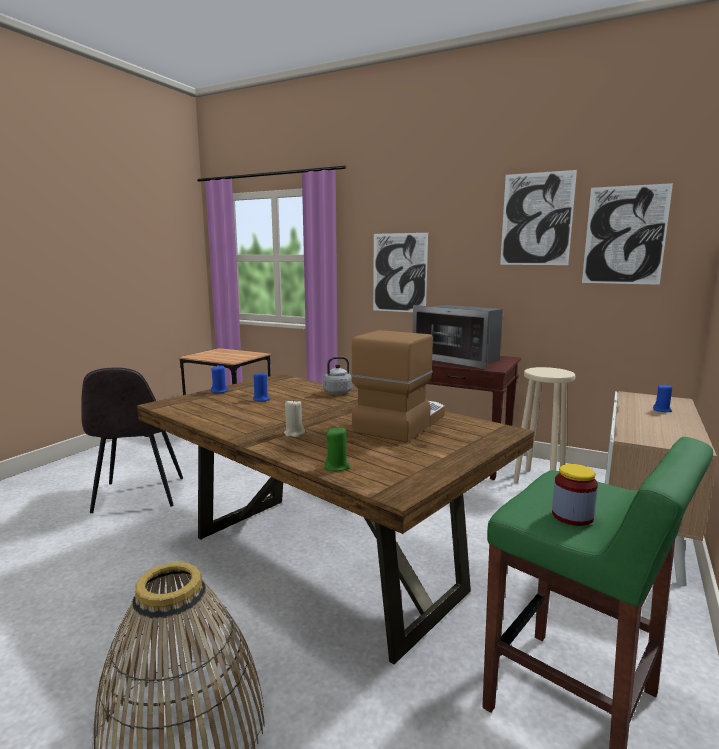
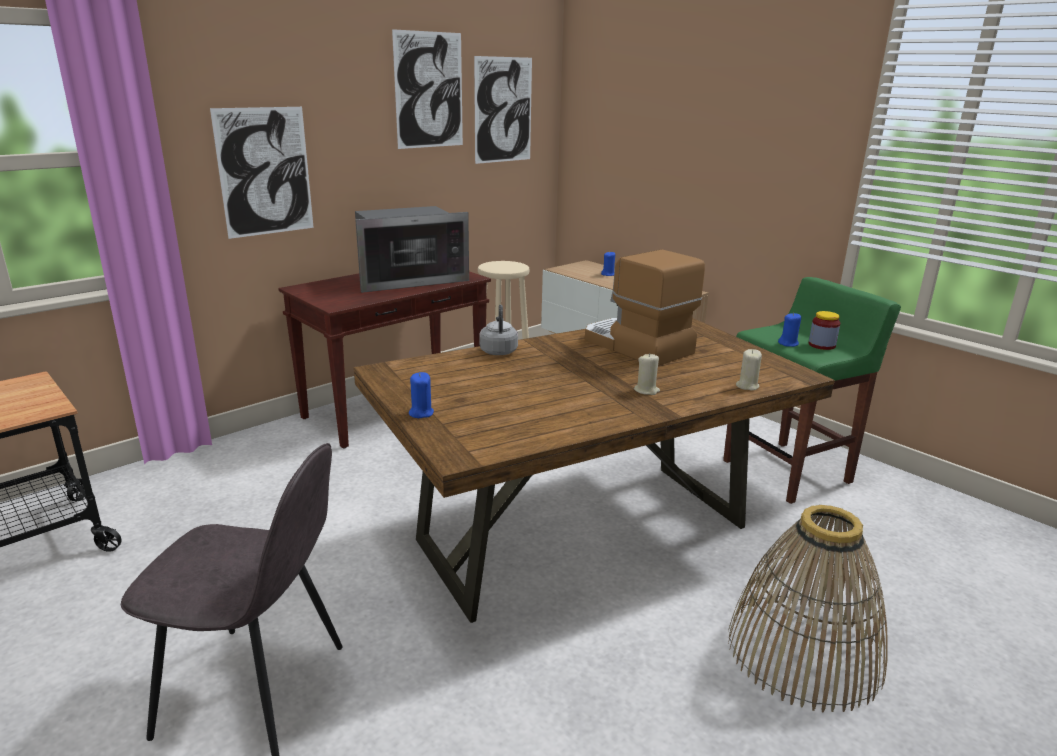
camera: 70 degrees left, 10 degrees up
(261, 399) = (494, 392): blue candle -> blue candle (788, 343)
(337, 467) = (747, 386): green candle -> beige candle

